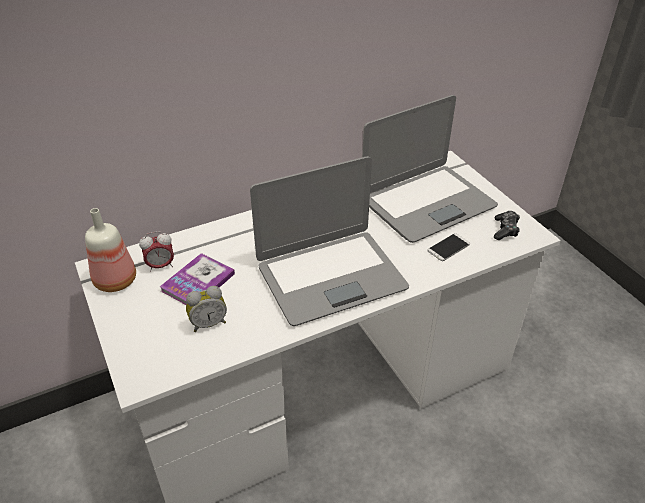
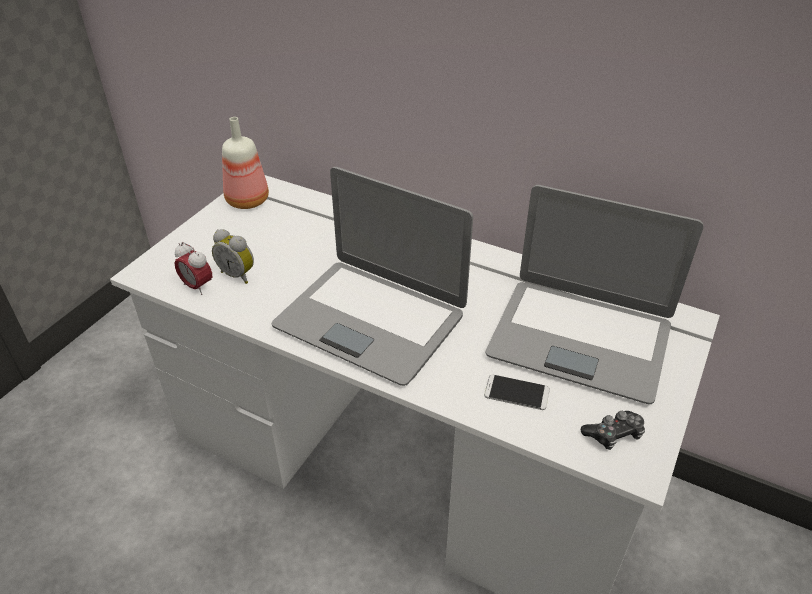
camera: 55 degrees right, 0 degrees up
(161, 266) = (287, 213): alarm clock -> alarm clock (197, 286)
(198, 282) = (285, 242): book -> none

